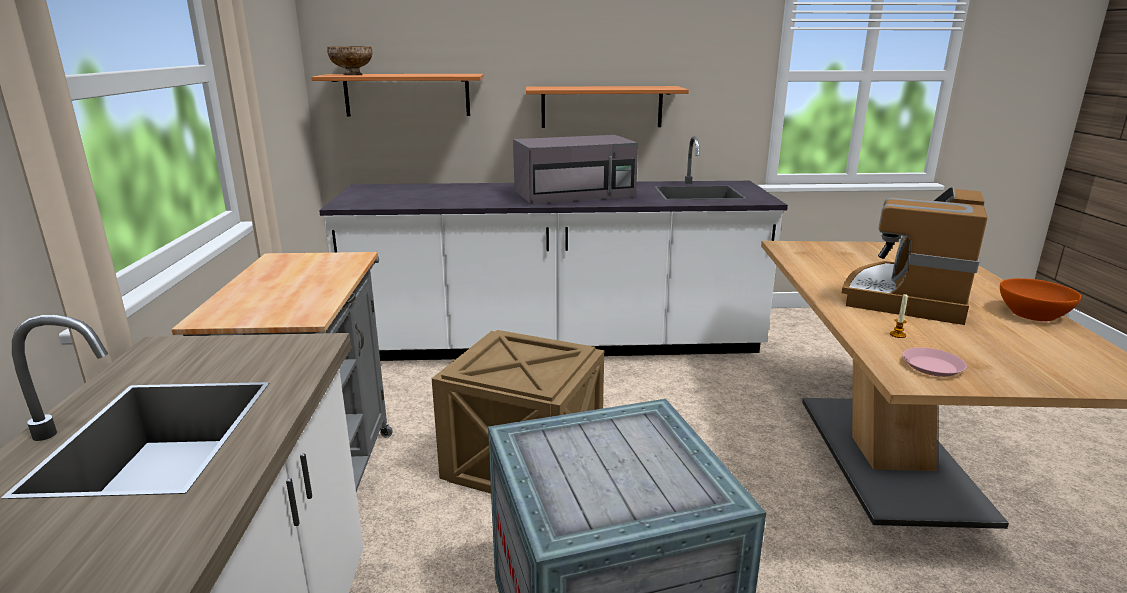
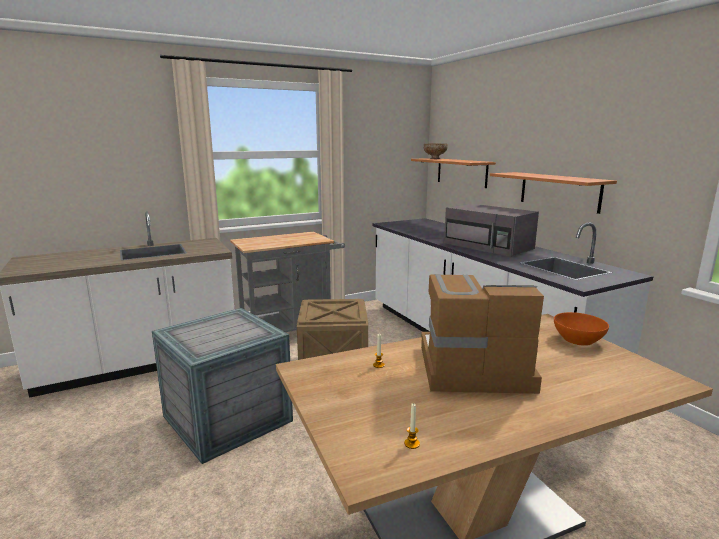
camera: 65 degrees right, 5 degrees down
(932, 366) = (328, 376): pink plate -> none
(1032, 314) = (504, 427): orange bowl -> orange bowl (577, 339)
(1082, 354) = (412, 443): none -> candle

